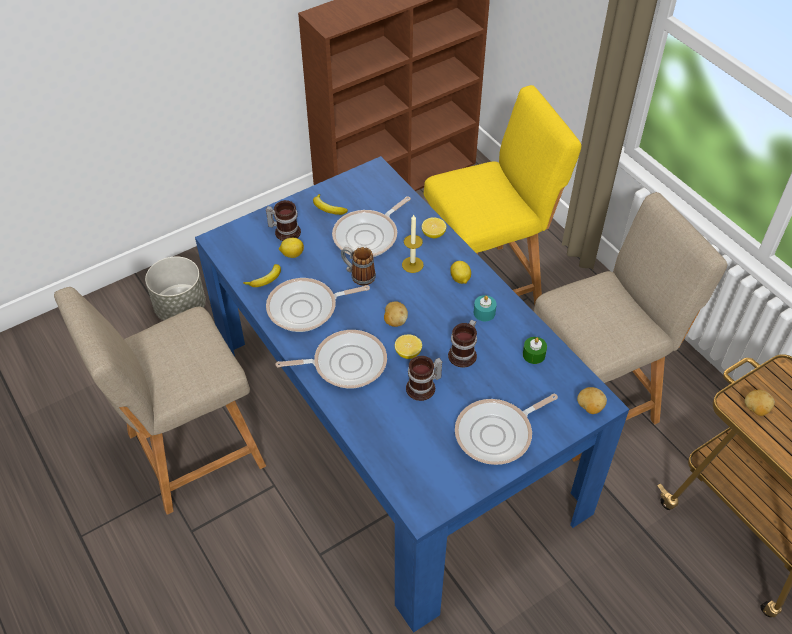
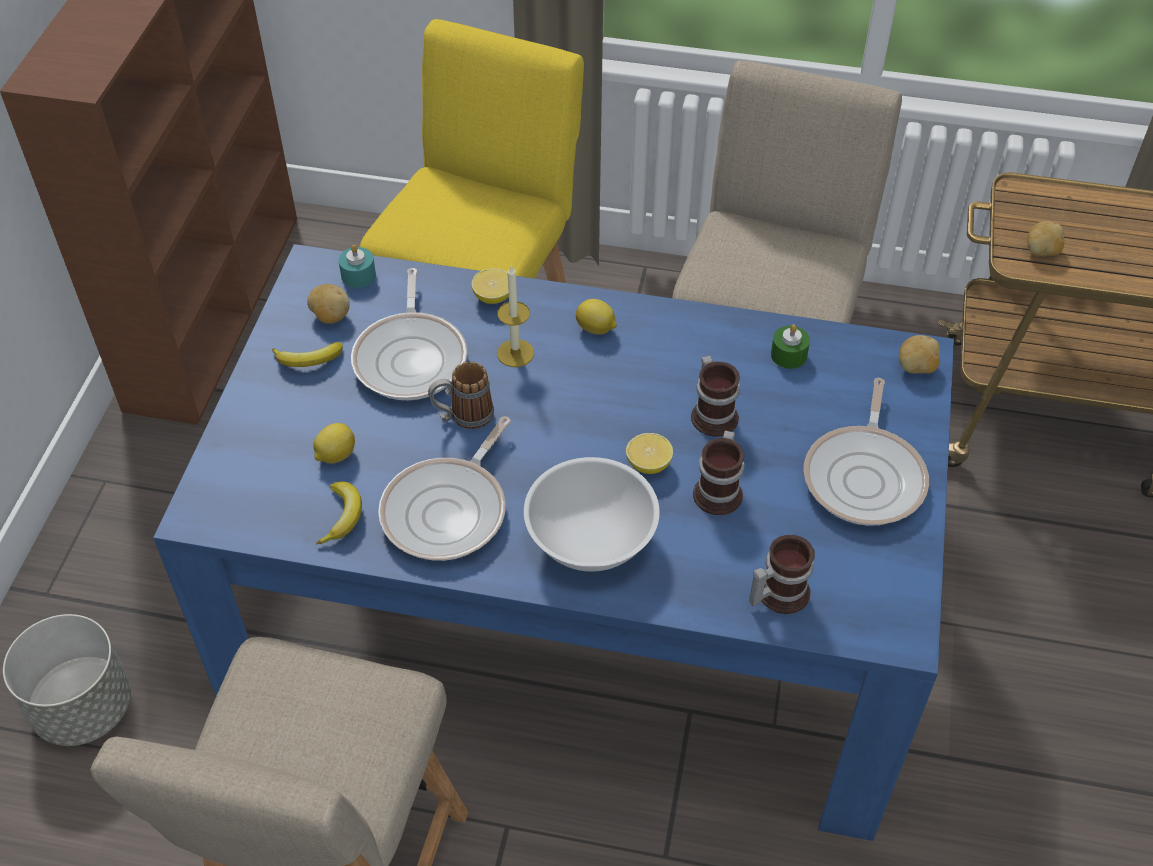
camera: 45 degrees left, 0 degrees up
(285, 231) = (285, 431): mug -> mug (777, 592)
(345, 363) = (590, 539): frying pan -> white bowl
(395, 321) = (583, 438): potato -> potato (330, 316)
(484, 313) = (674, 348): turquoise candle -> turquoise candle (358, 275)

